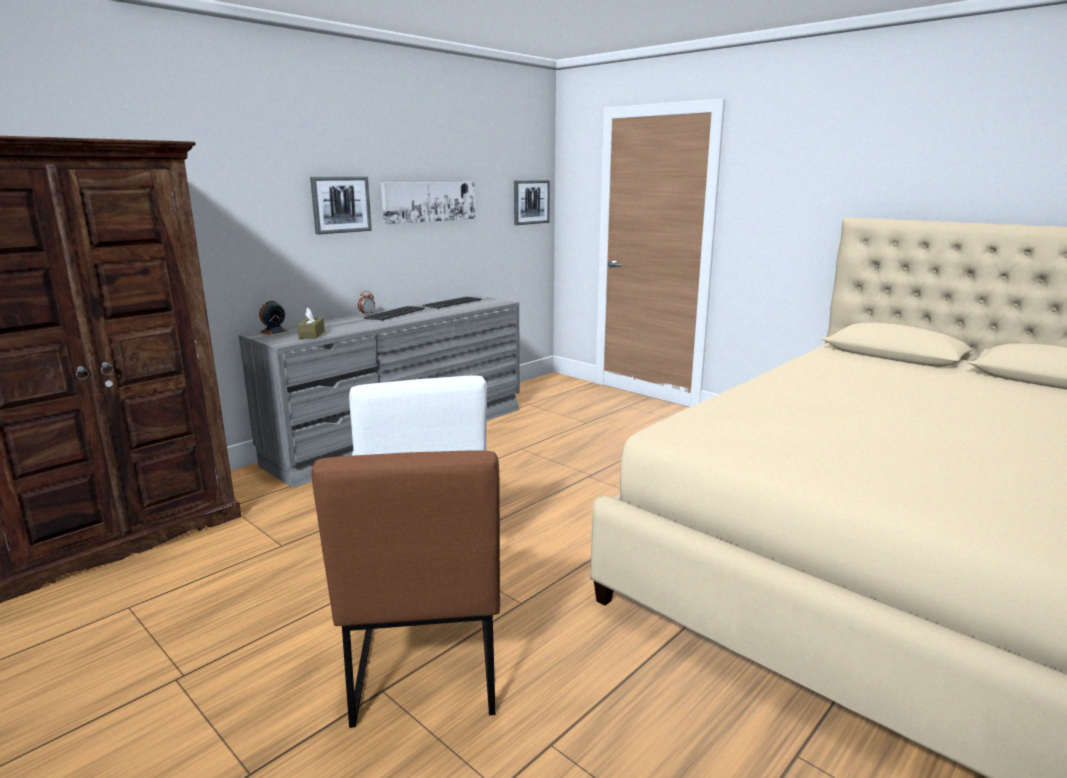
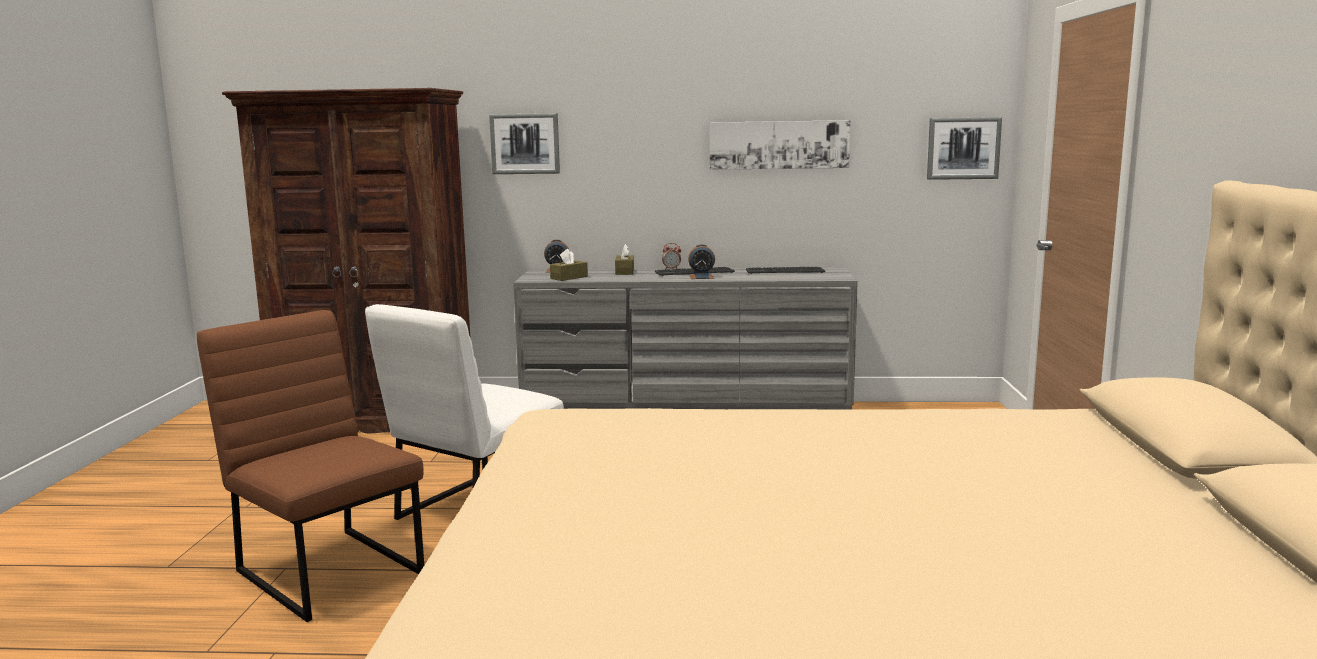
camera: 50 degrees right, 5 degrees down
(339, 322) = (624, 272): none -> brown tissue box
(341, 204) = (656, 146): picture -> picture (525, 143)
(415, 316) = (701, 277): none -> alarm clock
(424, 666) = (328, 570): brown chair -> brown chair turned 90 degrees clockwise

